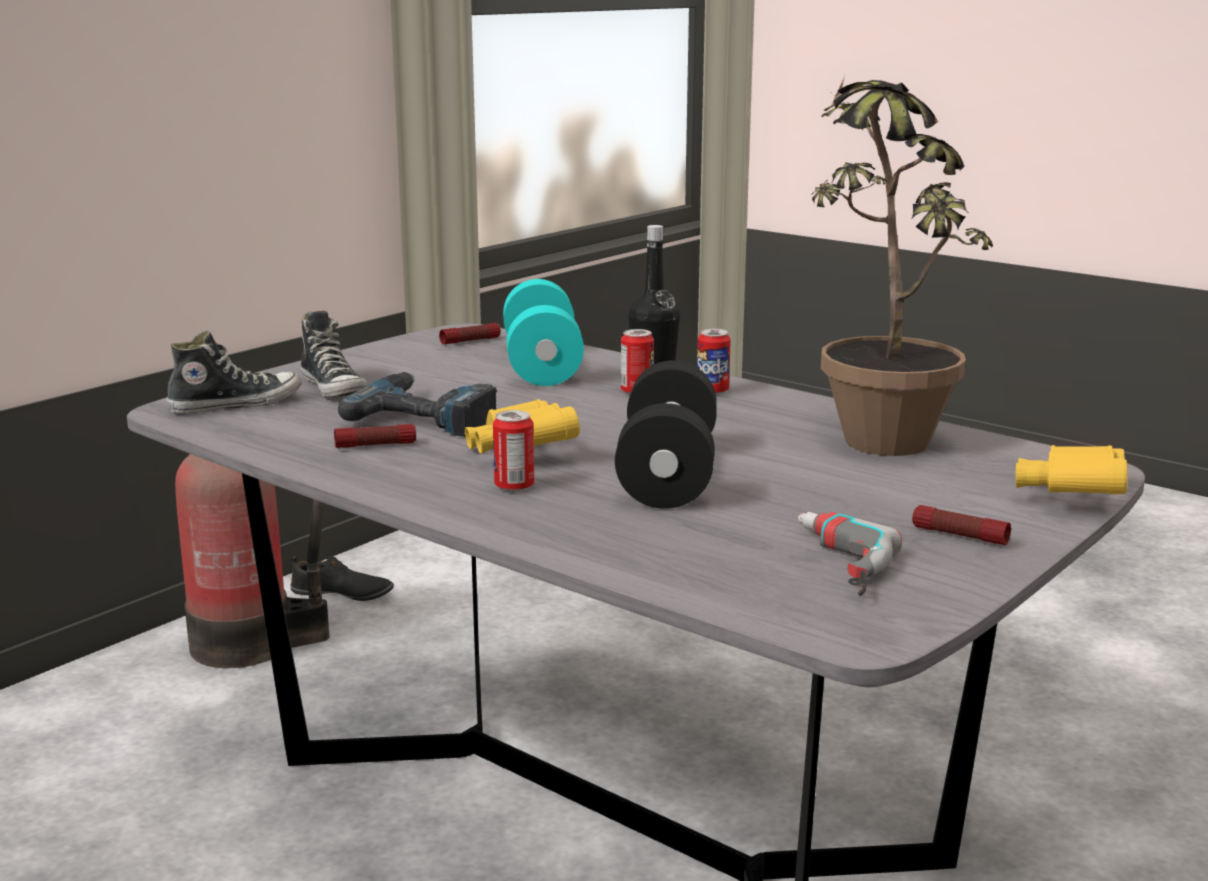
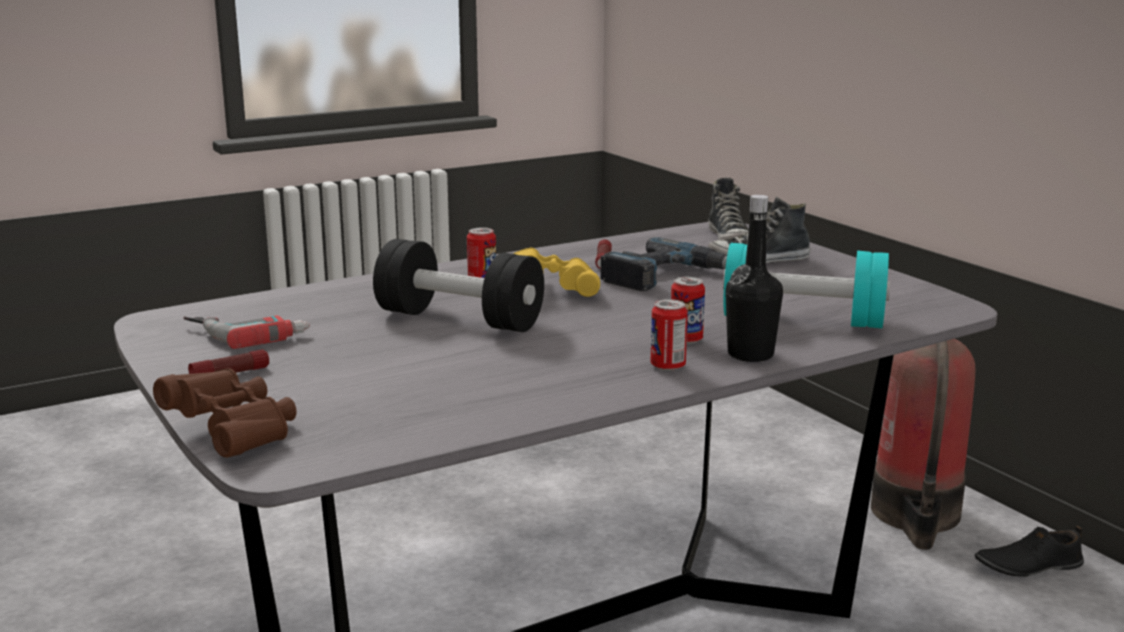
camera: 110 degrees right, 0 degrees up
(342, 594) = (1028, 565): black shoe -> black shoe turned 45 degrees clockwise
(470, 341) = (910, 306): flashlight -> none
(874, 432) = (482, 403): potted plant -> none
(1071, 497) = (234, 433): yellow binoculars -> brown binoculars

